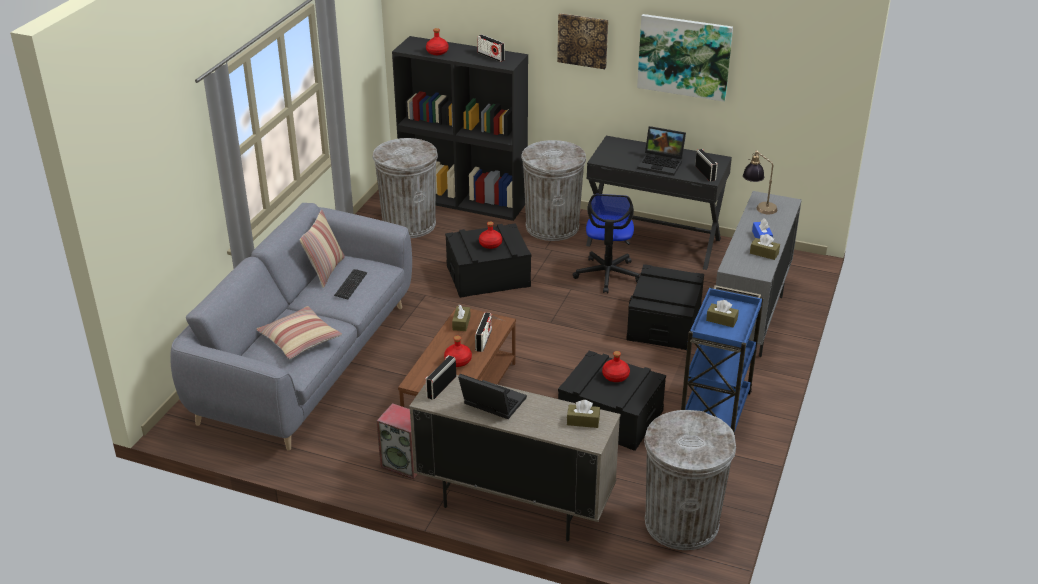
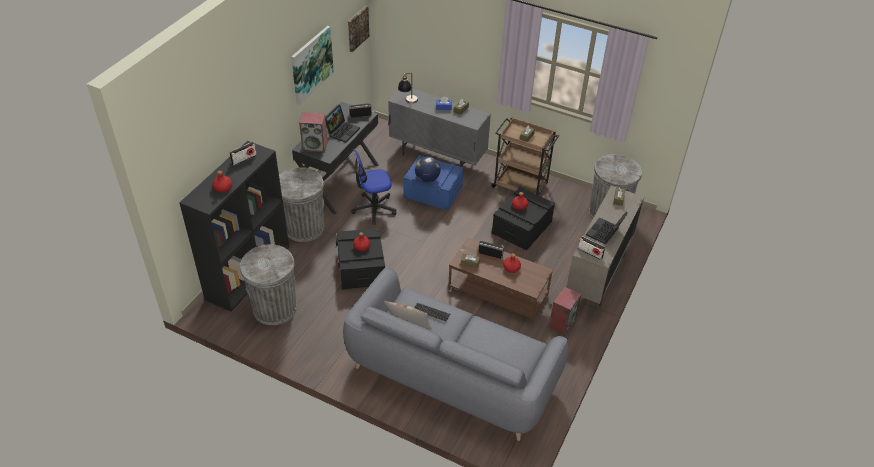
camera: 85 degrees left, 10 degrees up
(300, 339) = (496, 342): pillow -> none
(583, 40) = (267, 102): picture -> picture (357, 28)
(607, 275) = (374, 209): office chair -> office chair turned 150 degrees clockwise
(619, 149) = (315, 146): none -> speaker
(648, 284) = (427, 179): none -> globe
(664, 323) = (433, 192): black storage box -> blue storage box
(715, 413) = (520, 186): blue cart -> brown cart

